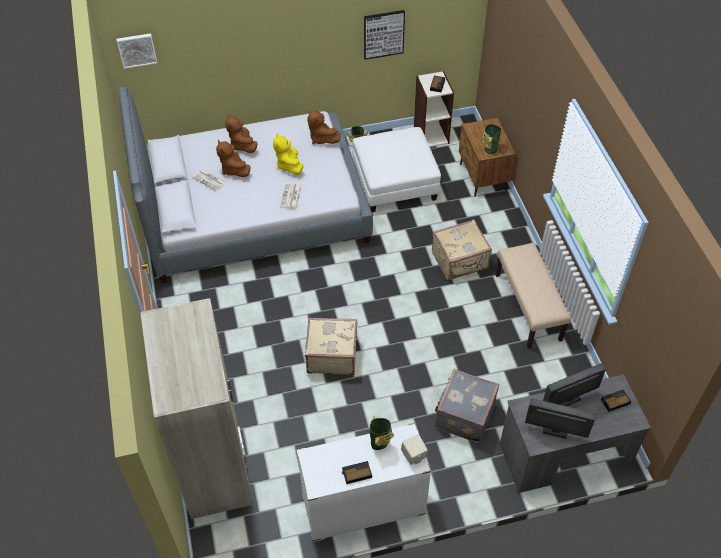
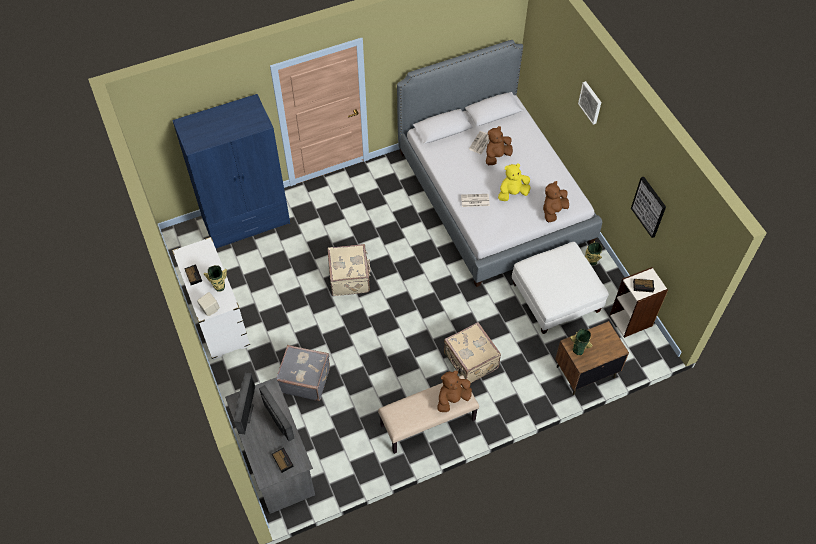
camera: 80 degrees right, 5 degrees up
(137, 49) = (538, 30): picture -> picture (591, 102)
(214, 462) = (246, 221): beige wardrobe -> blue wardrobe
(242, 145) = (528, 156): brown plush toy -> brown plush toy (452, 399)

